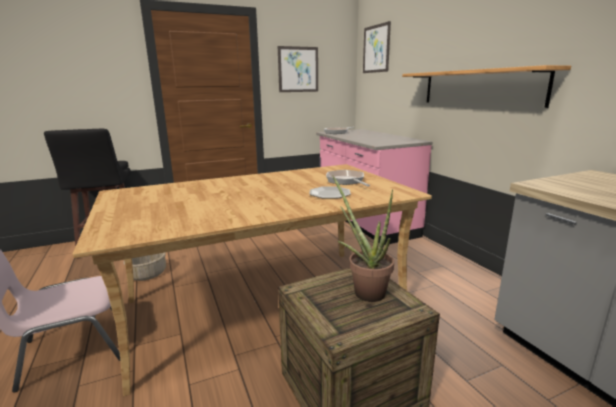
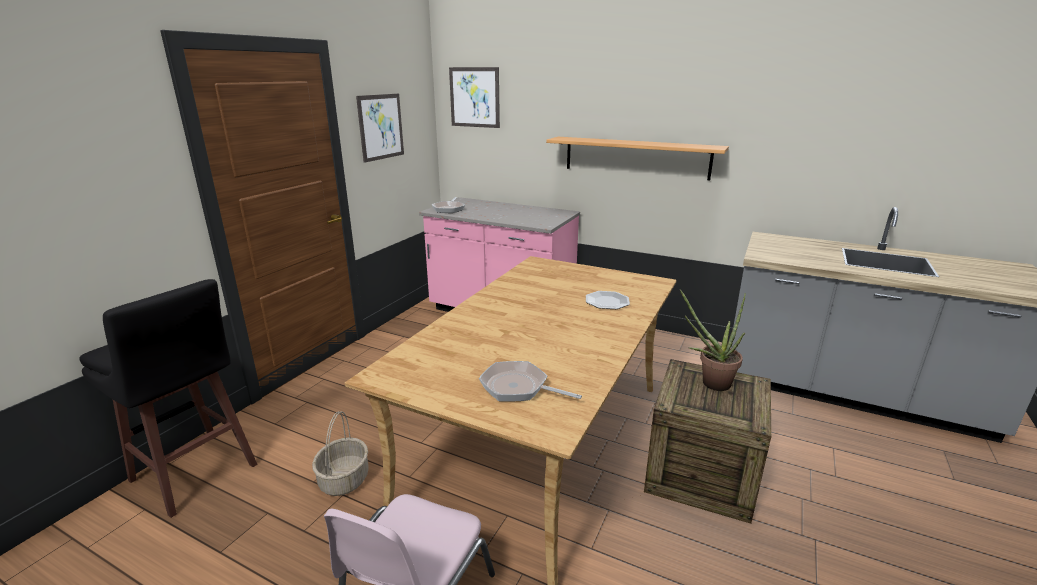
camera: 40 degrees left, 5 degrees up
(346, 181) = (584, 281): frying pan -> frying pan (518, 388)

